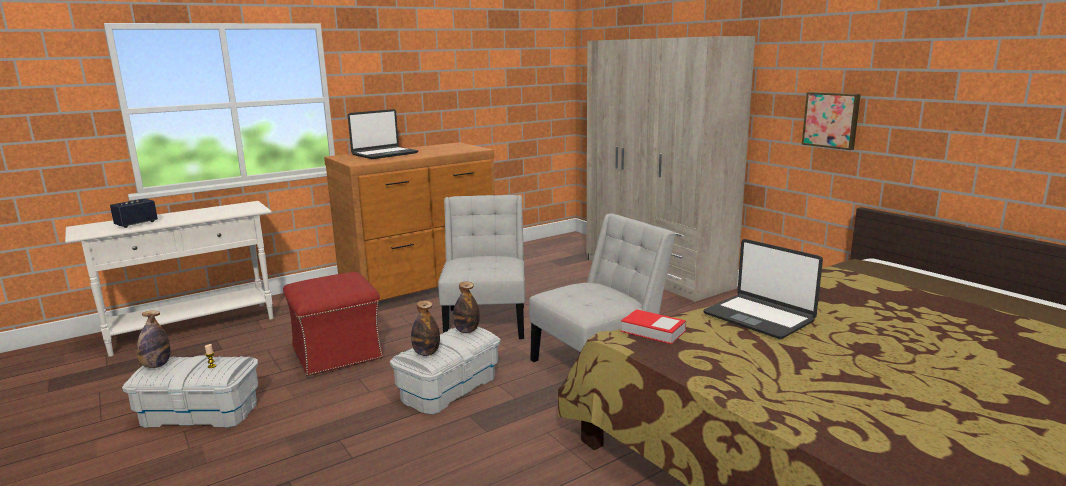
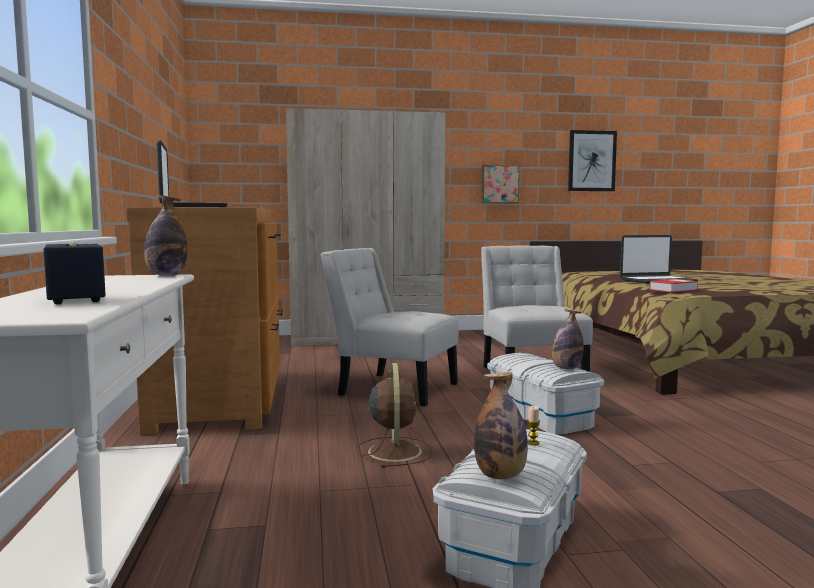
camera: 65 degrees left, 10 degrees down
(338, 353) = (394, 451): red ottoman -> brown fan
(466, 331) = (521, 356): bottle -> bottle (166, 275)
(991, 90) = (591, 161): none -> picture

